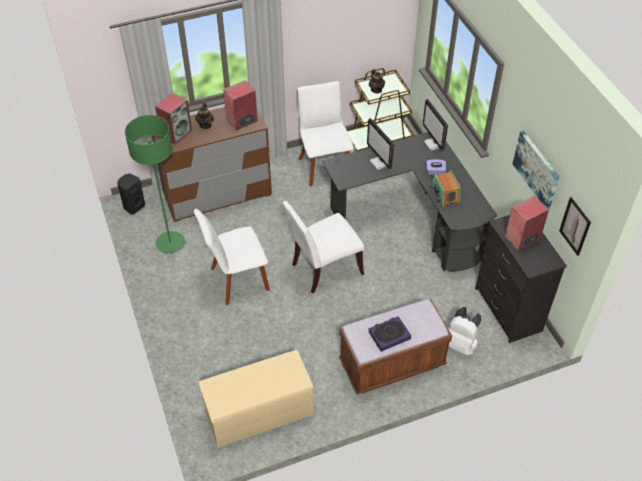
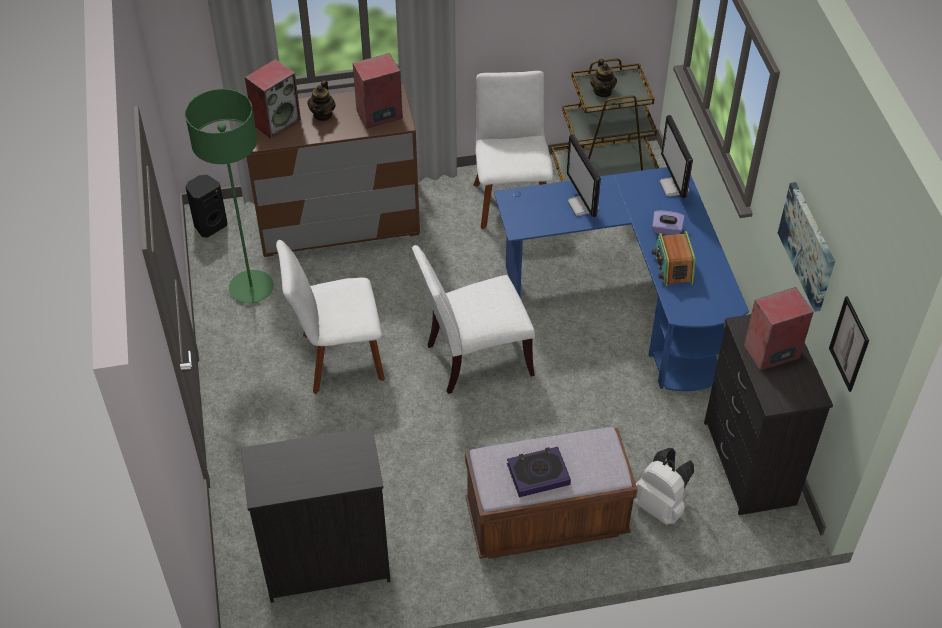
camera: 10 degrees right, 0 degrees up
(258, 413) = (325, 564): beige bench -> black dresser
(412, 220) = (629, 303): black desk -> blue desk

